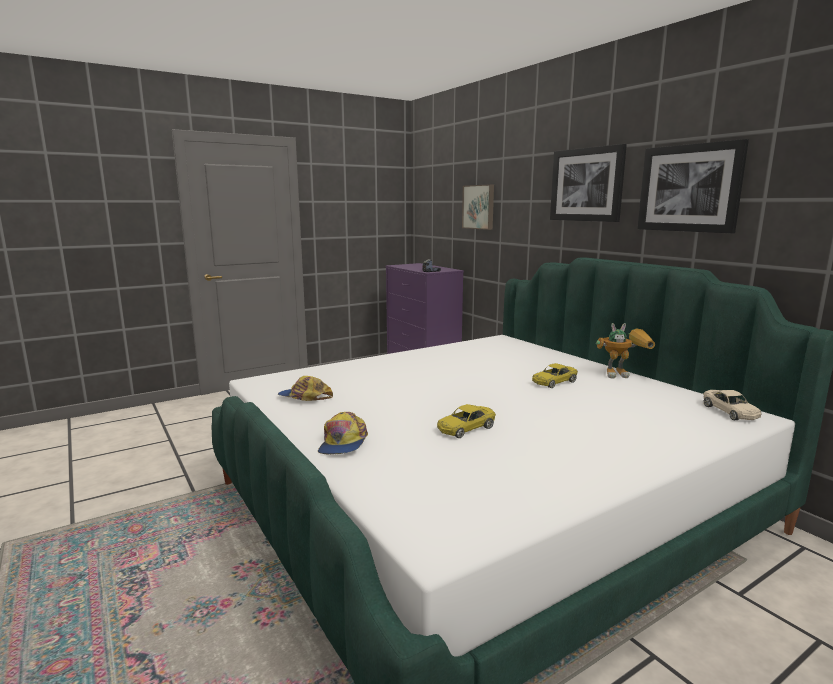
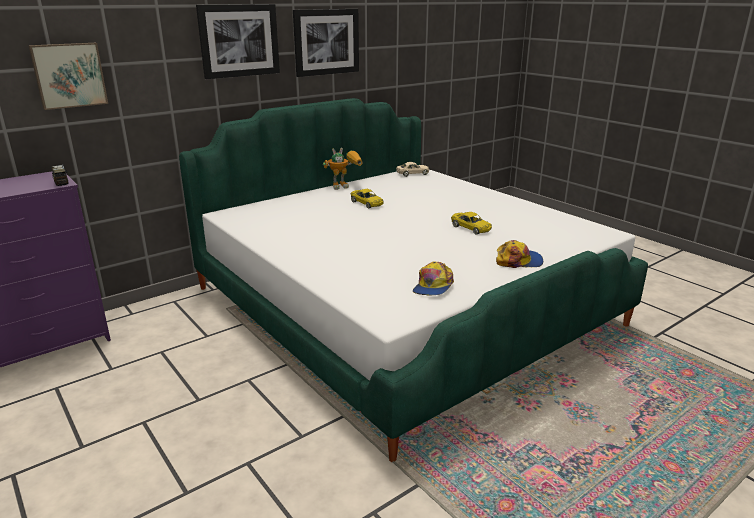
camera: 95 degrees left, 10 degrees up
(623, 374) = (345, 185): toy robot -> toy robot turned 75 degrees clockwise

